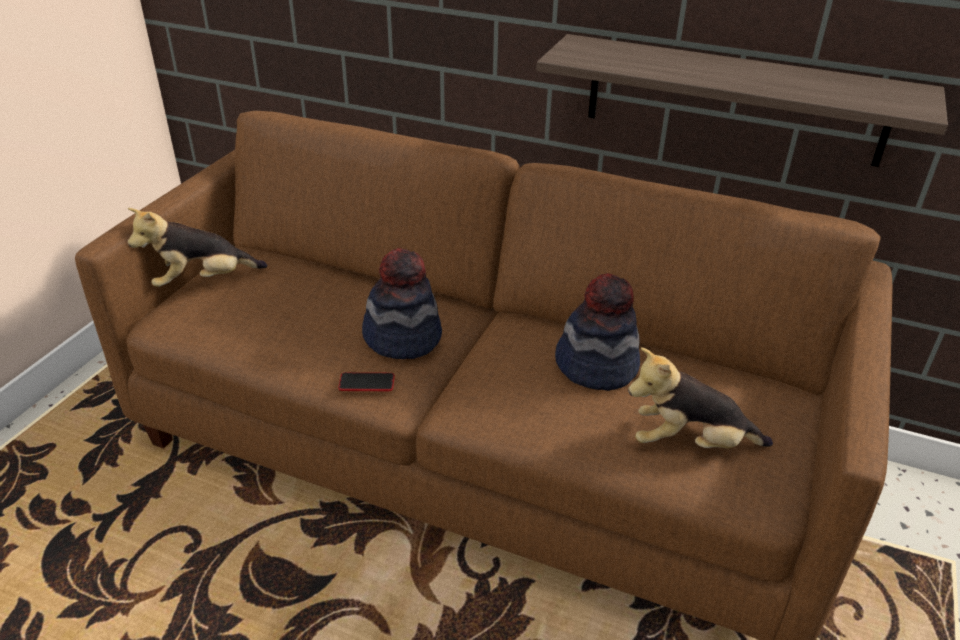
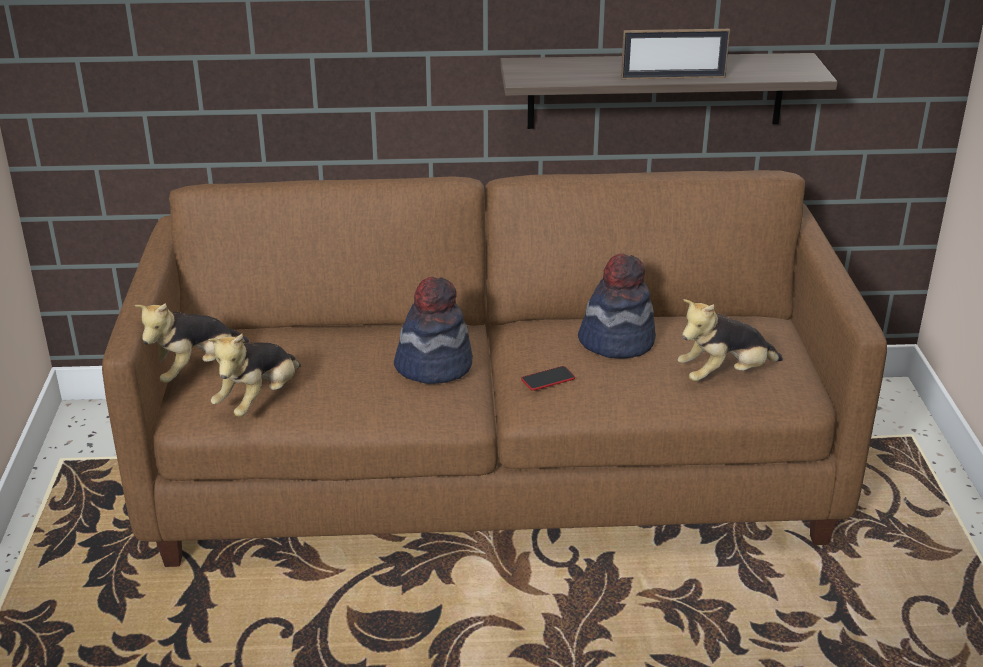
camera: 25 degrees left, 5 degrees down
(223, 326) = (259, 400): none -> plush toy
(366, 383) = (434, 408): phone -> phone (548, 379)
(734, 83) = (673, 77): none -> picture frame

